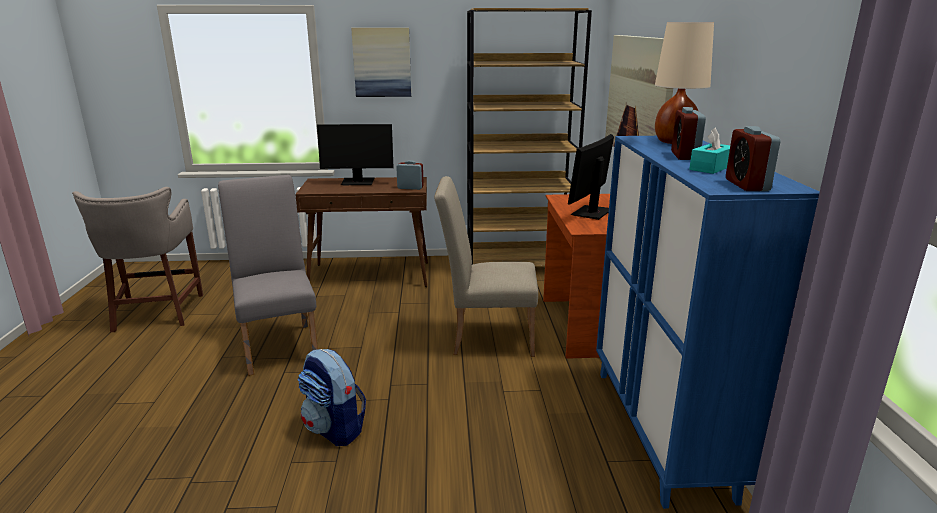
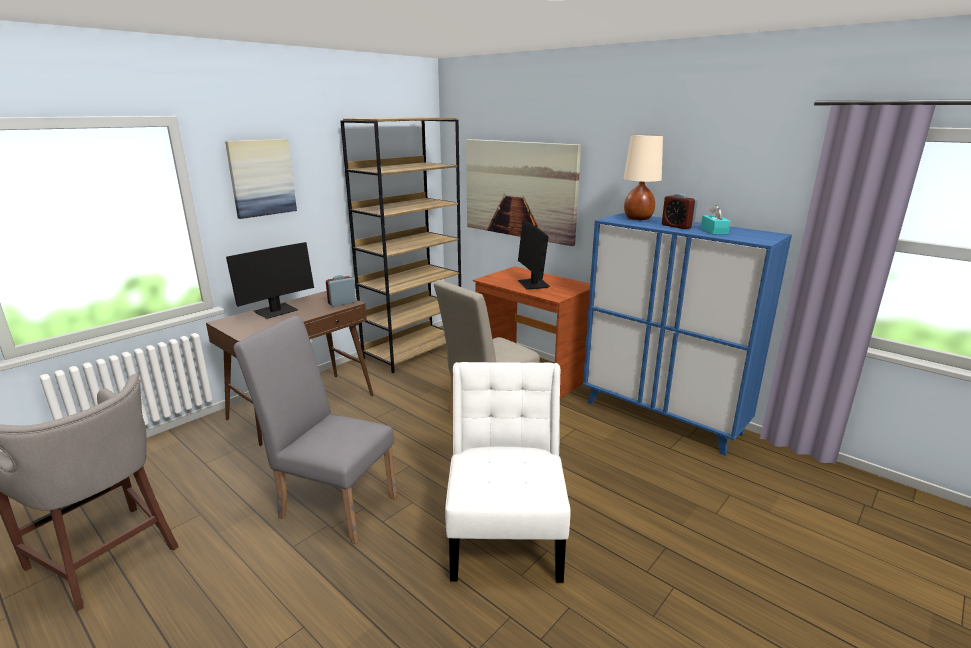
camera: 45 degrees left, 0 degrees up
(334, 429) = (506, 533): backpack -> white chair
(747, 185) = (761, 237): alarm clock -> none

